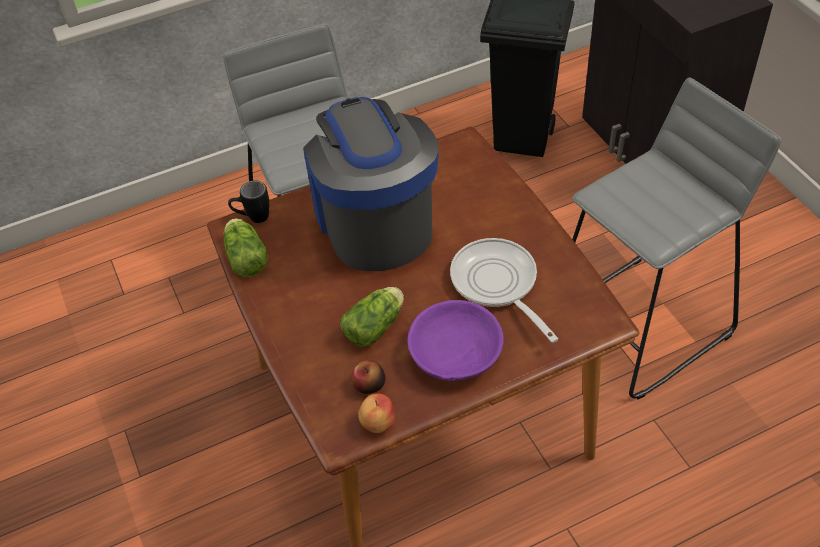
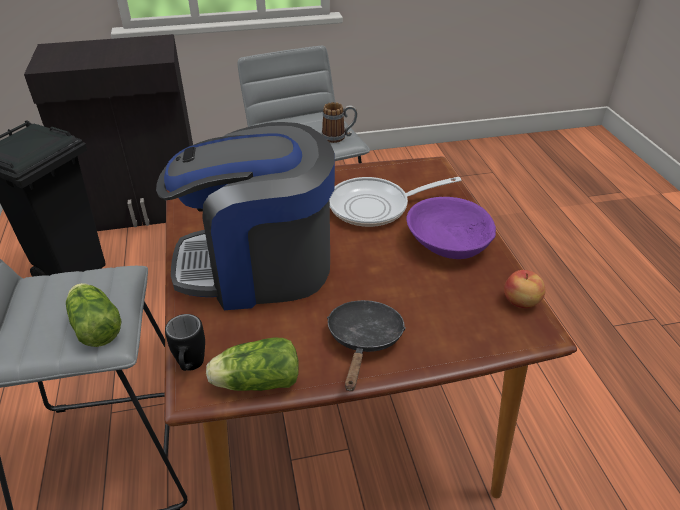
camera: 80 degrees left, 10 degrees down
(300, 312) = (364, 341): none -> black frying pan
(369, 384) = (474, 301): apple -> none
(376, 325) = (401, 285): lettuce -> lettuce (95, 325)
(660, 230) = (339, 137): none -> mug

